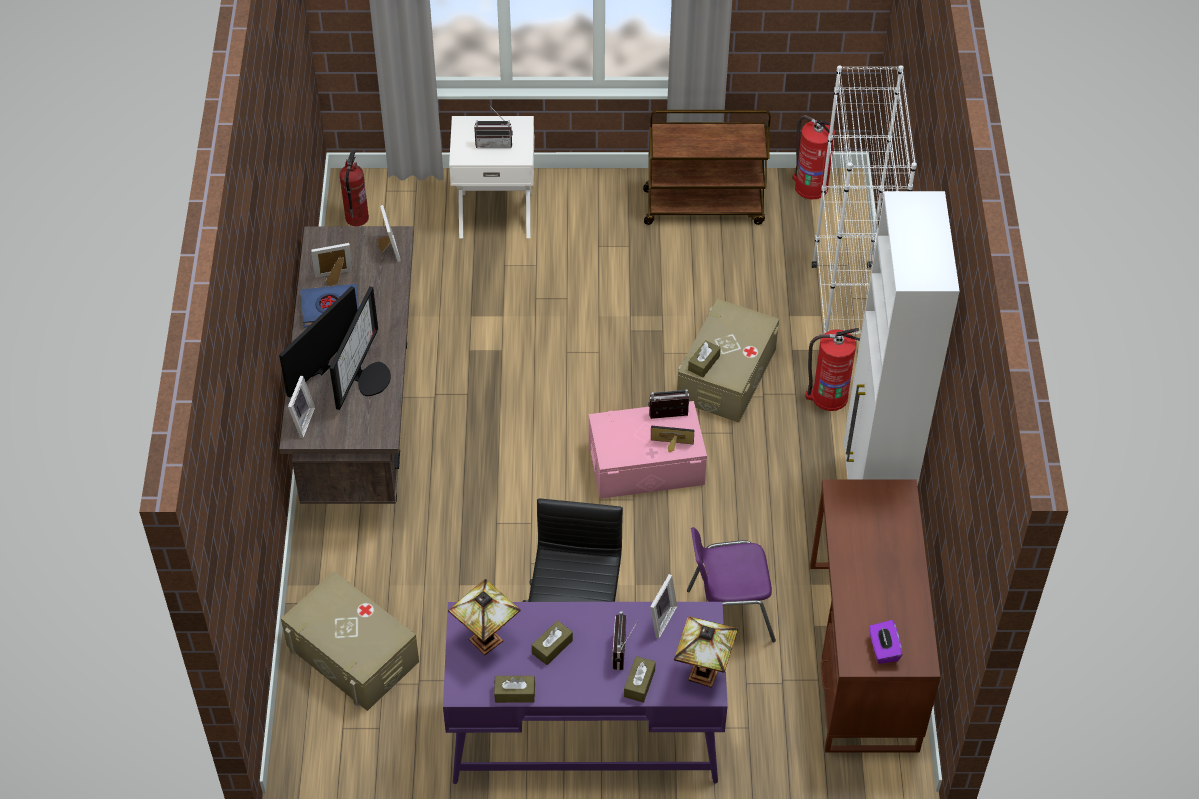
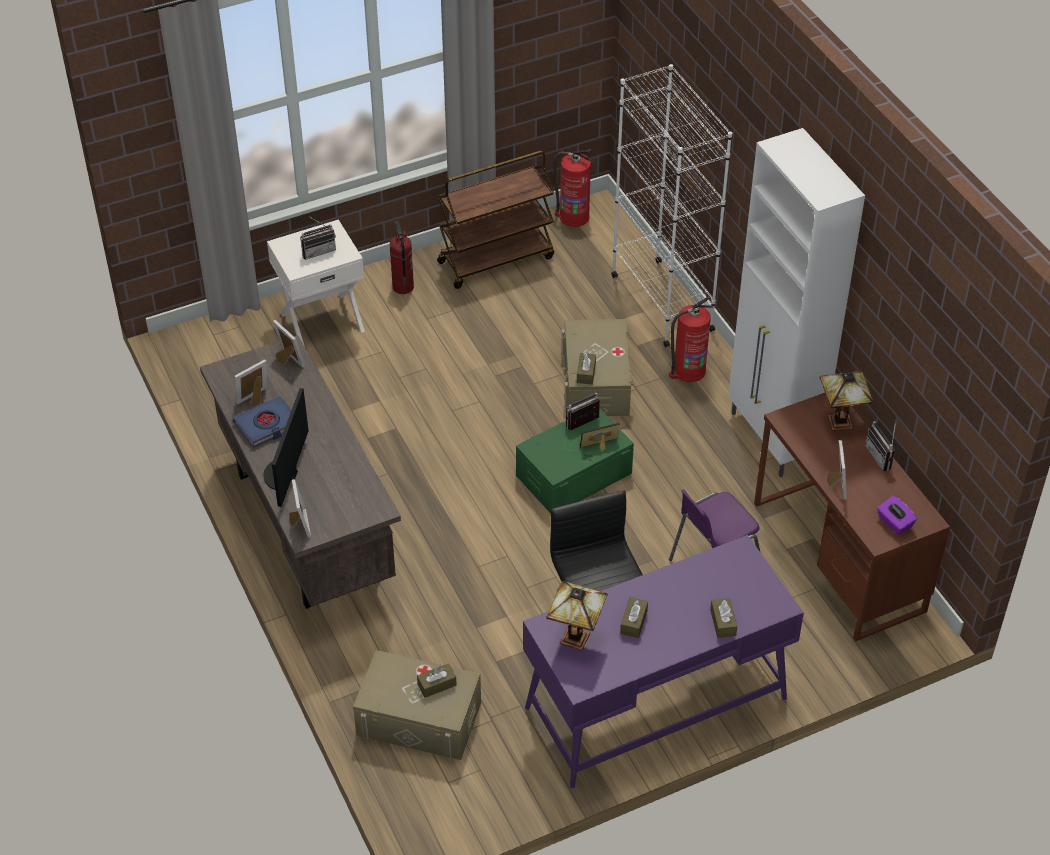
camera: 25 degrees left, 5 degrees down
(356, 218) = (200, 365): fire extinguisher -> fire extinguisher (402, 287)
(369, 377) = (338, 468): monitor -> none
(514, 693) = (626, 670): brown tissue box -> brown tissue box (437, 685)
(625, 652) = (695, 603): radio -> radio (882, 457)
(646, 464) = (573, 474): pink storage box -> green storage box
(659, 619) = (706, 567): picture frame -> picture frame (836, 485)
(704, 676) = (770, 596): table lamp -> table lamp (841, 424)

